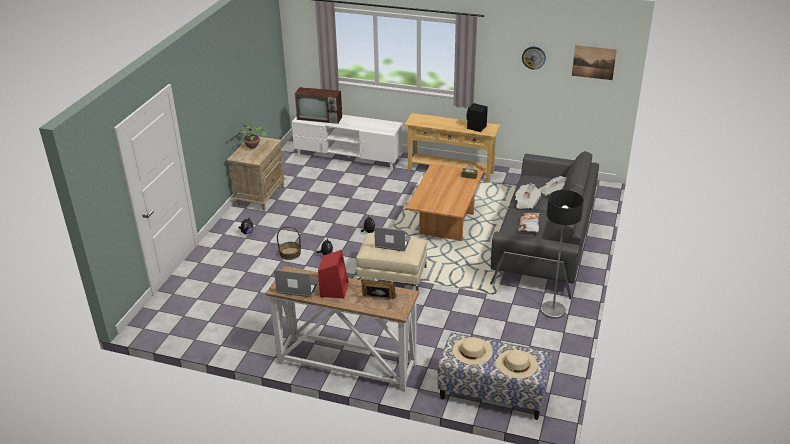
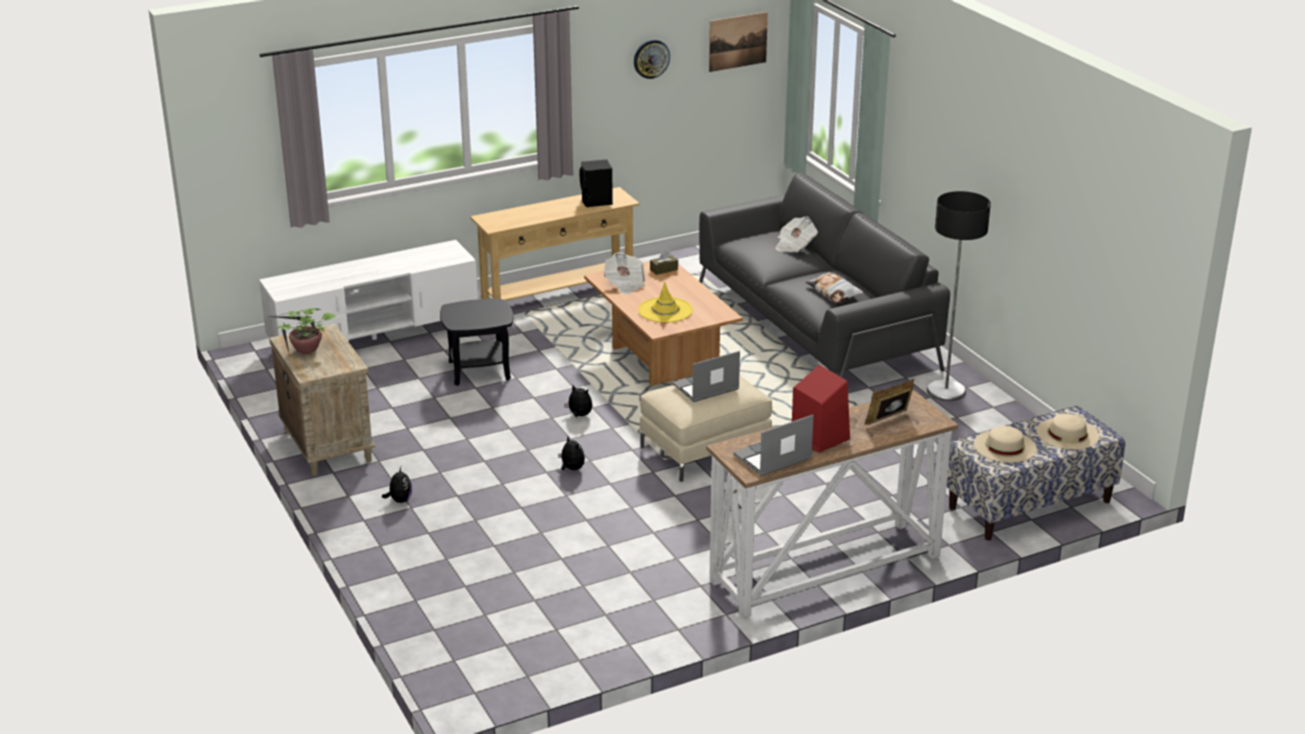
camera: 45 degrees left, 5 degrees down
(290, 253) = (517, 493): basket -> none
(320, 118) = (315, 280): television -> none
(364, 191) = (479, 371): none -> black side table
(435, 196) = (665, 310): none -> yellow hat
(526, 203) = (784, 271): newspaper -> newspaper (625, 284)

